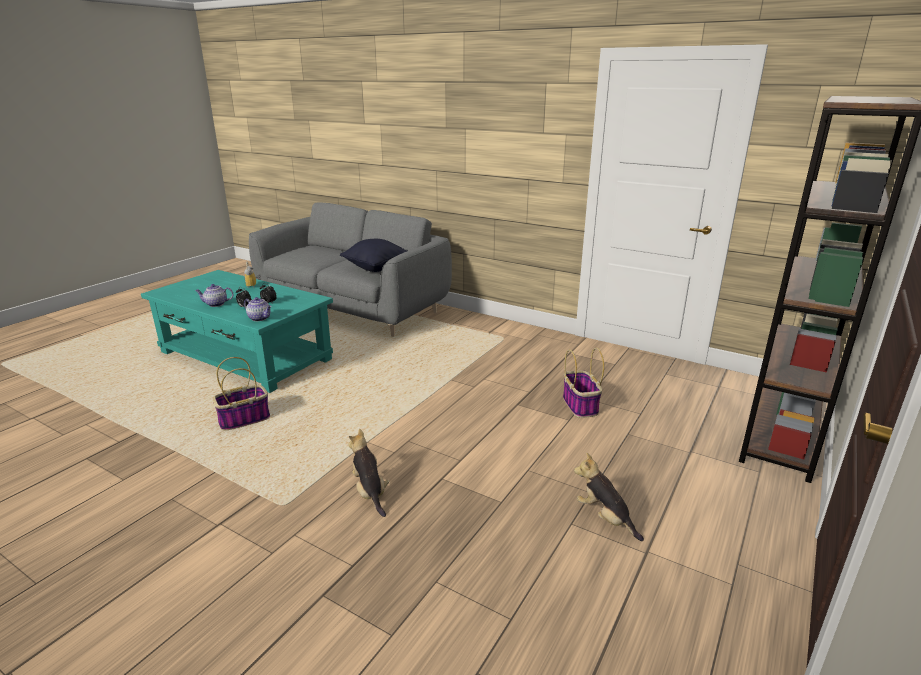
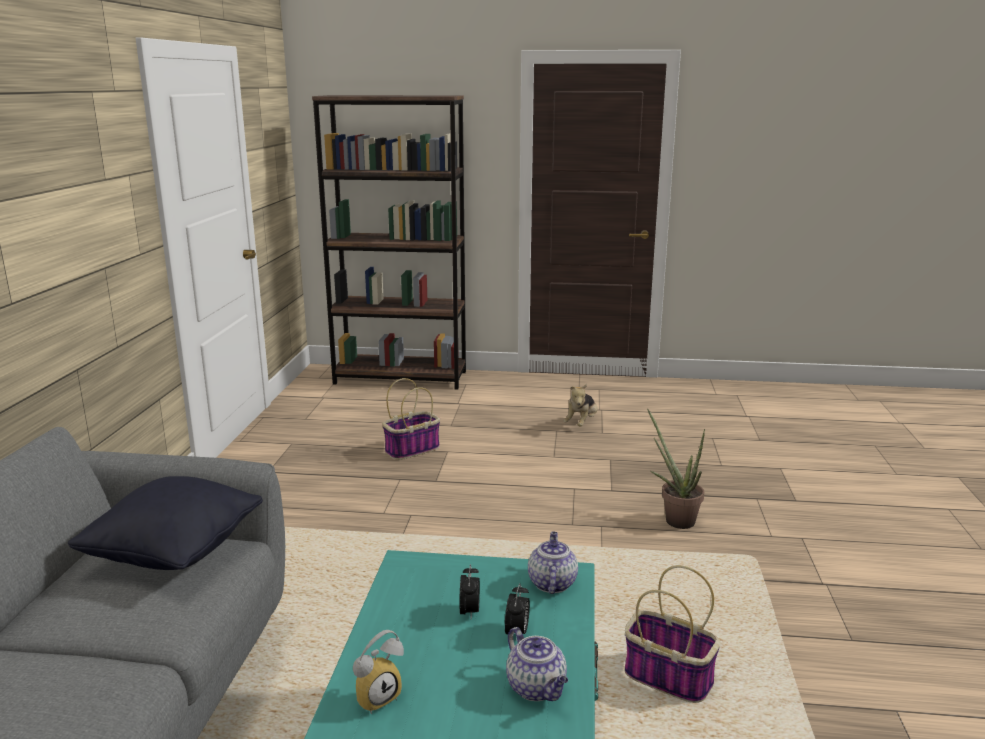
camera: 115 degrees left, 5 degrees down
(369, 492) = (674, 519): plush toy -> potted plant

